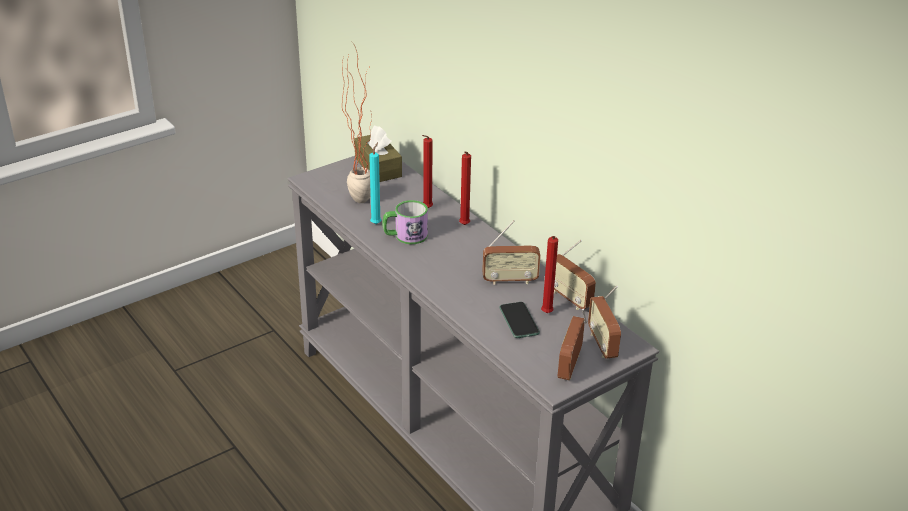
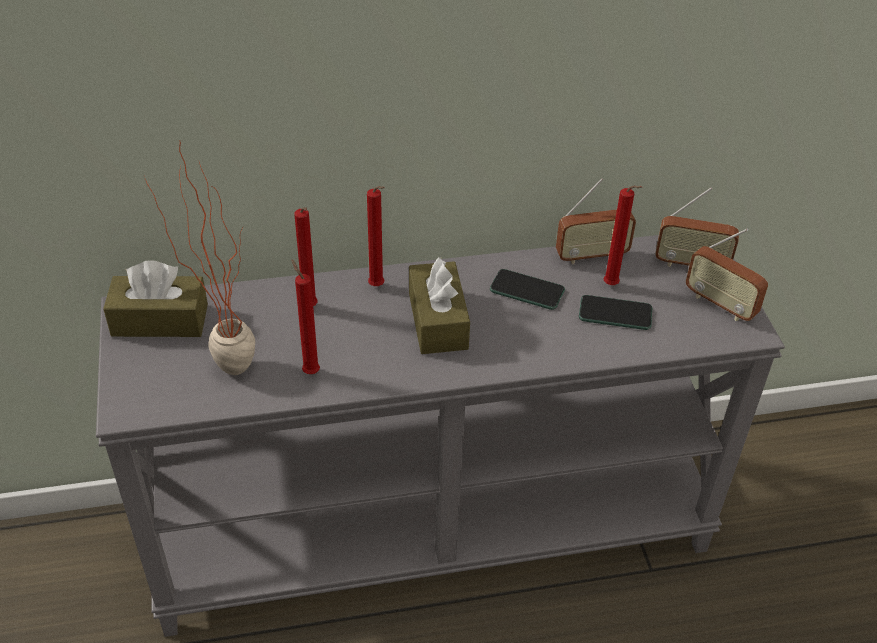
camera: 65 degrees left, 10 degrees up
(376, 223) = (309, 371): turquoise candle -> red candle
(405, 236) = (363, 352): mug -> none
(453, 254) = (438, 320): none -> brown tissue box
(510, 280) = (527, 290): radio -> phone

